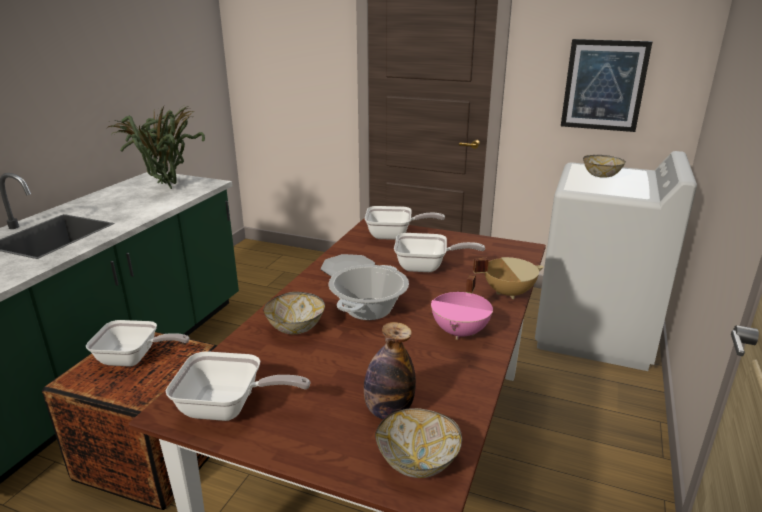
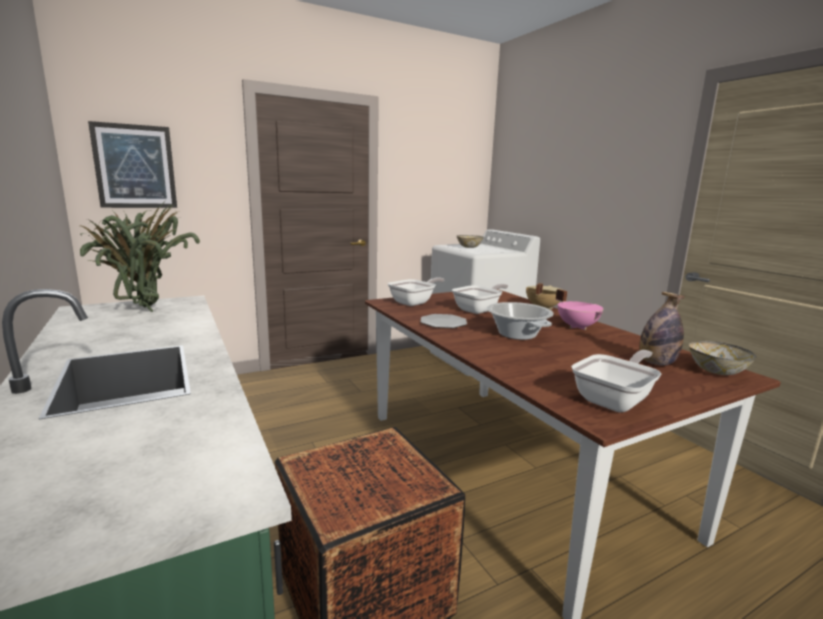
camera: 50 degrees left, 10 degrees down
(134, 359) = (354, 471): frying pan -> none
(296, 327) = (515, 355): bowl -> none
(604, 85) = (439, 192): picture -> picture (135, 166)

